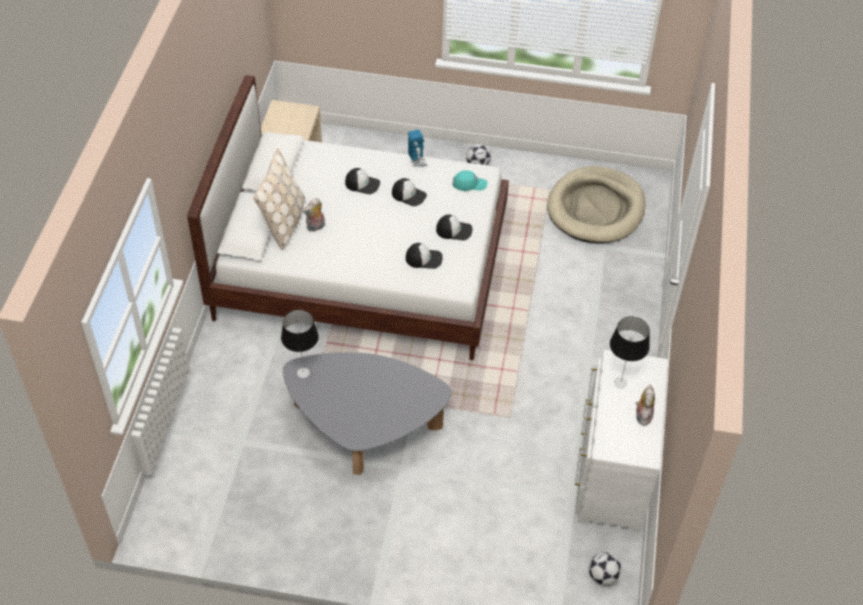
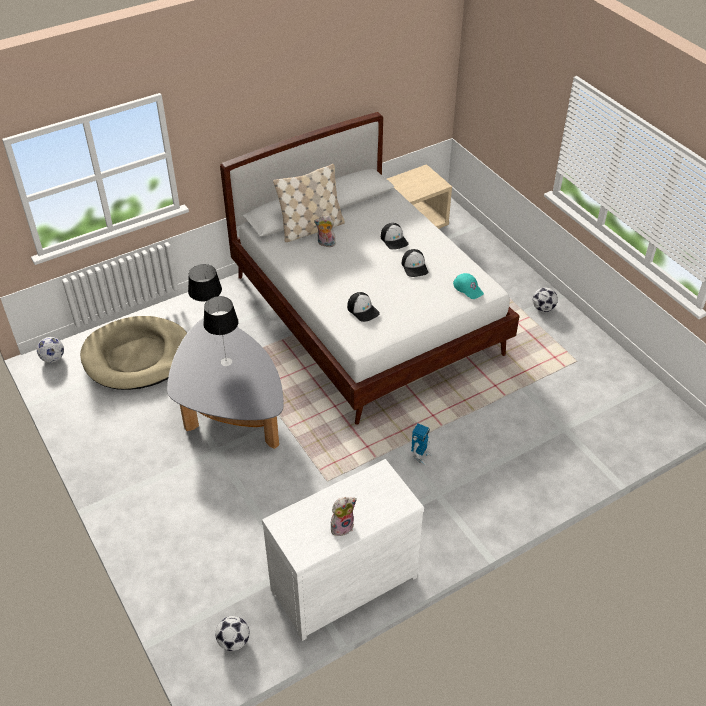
camera: 50 degrees right, 5 degrees down
(156, 521) = (53, 358): none -> football
(417, 162) = (451, 251): toy robot -> toy robot (420, 456)
(454, 230) = (412, 309): cap -> none
(596, 208) = (597, 400): beige dog bed -> beige dog bed (137, 356)
(621, 383) = (361, 491): table lamp -> table lamp (226, 362)

